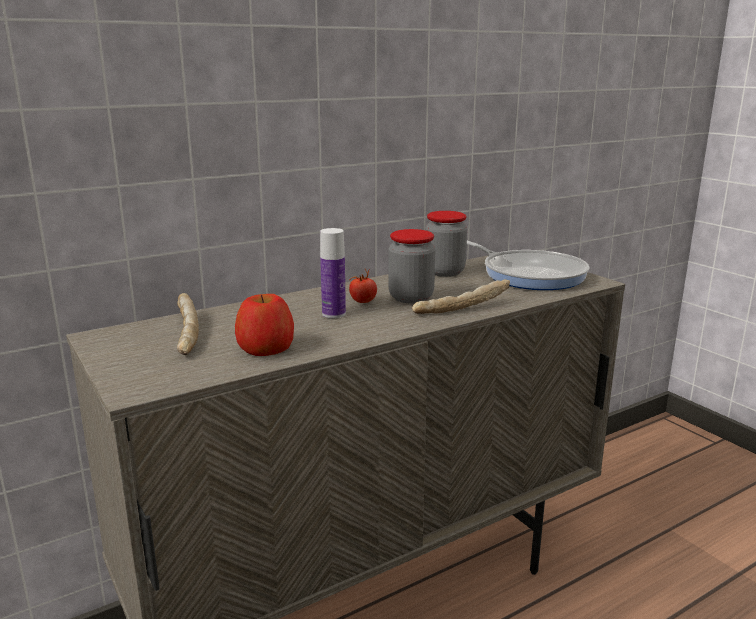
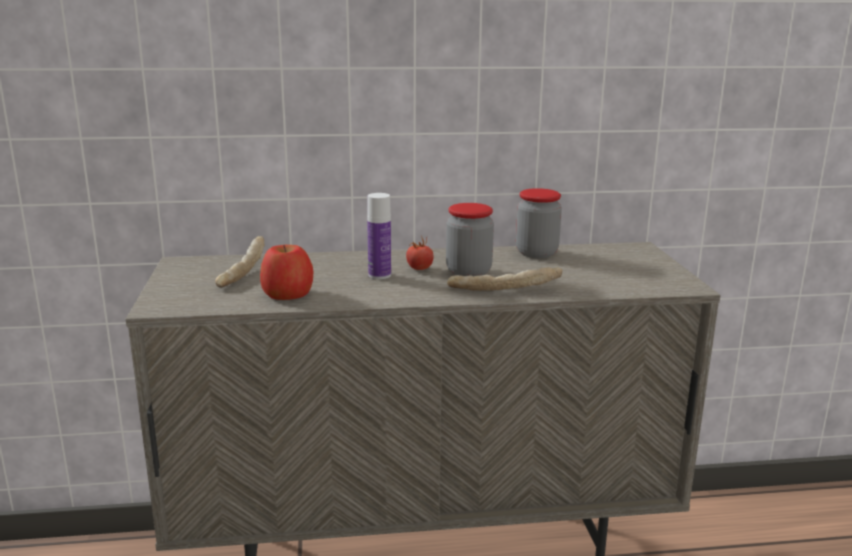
camera: 25 degrees right, 0 degrees up
(529, 275) = (622, 269): frying pan -> none

